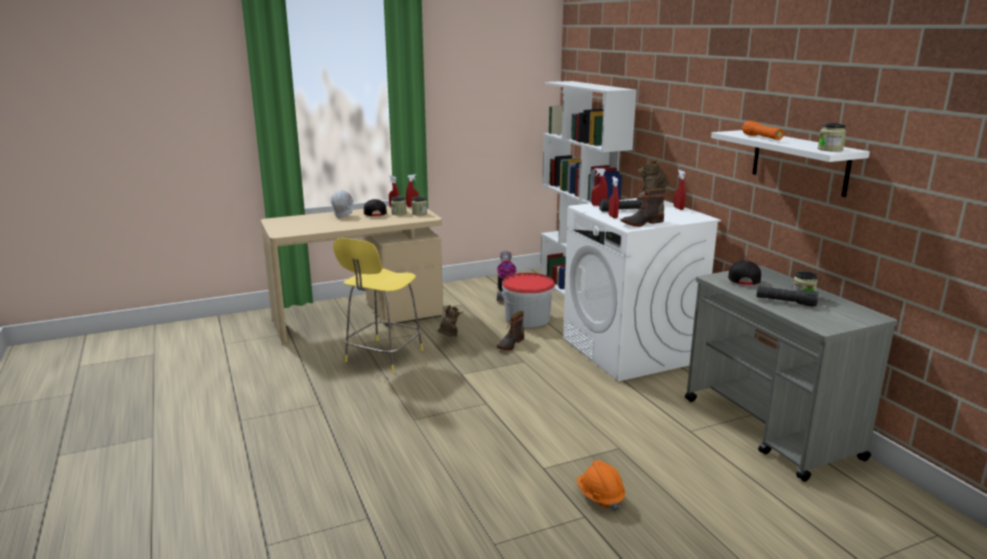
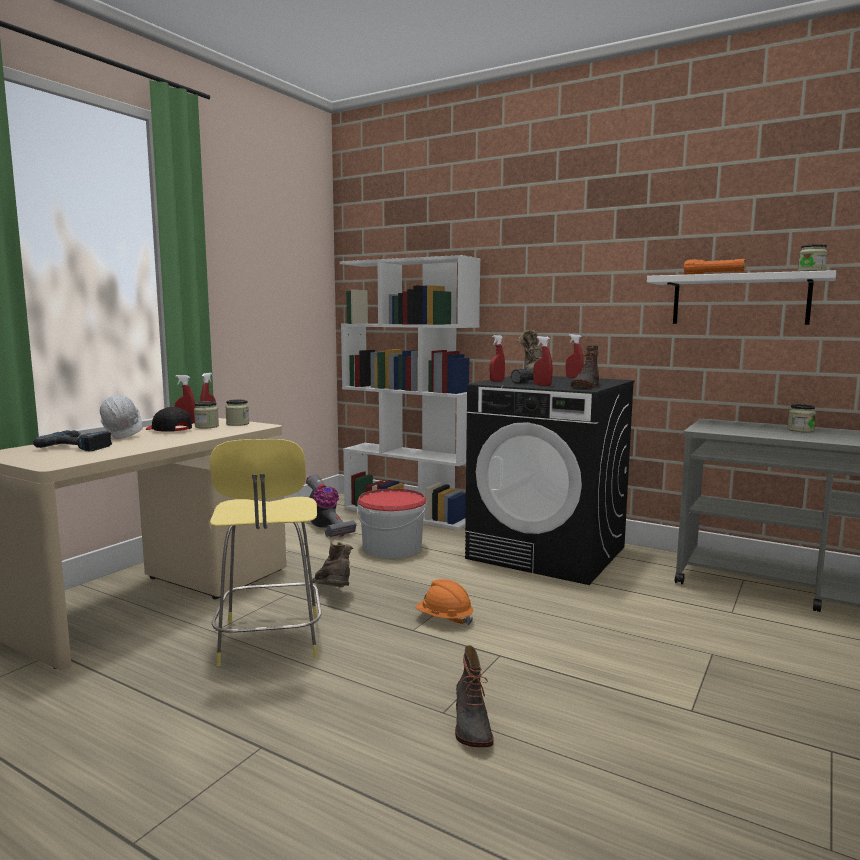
camera: 35 degrees left, 10 degrees down
(312, 221) = (79, 446): none -> power drill
(510, 344) = (416, 579): boot -> boot (470, 725)
(600, 497) = (799, 718): orange hard hat -> orange hard hat (444, 619)
(631, 350) = (548, 553): white washing machine -> black washing machine
(743, 279) = (723, 427): black cap -> none
(785, 302) = (806, 435): black flashlight -> none

